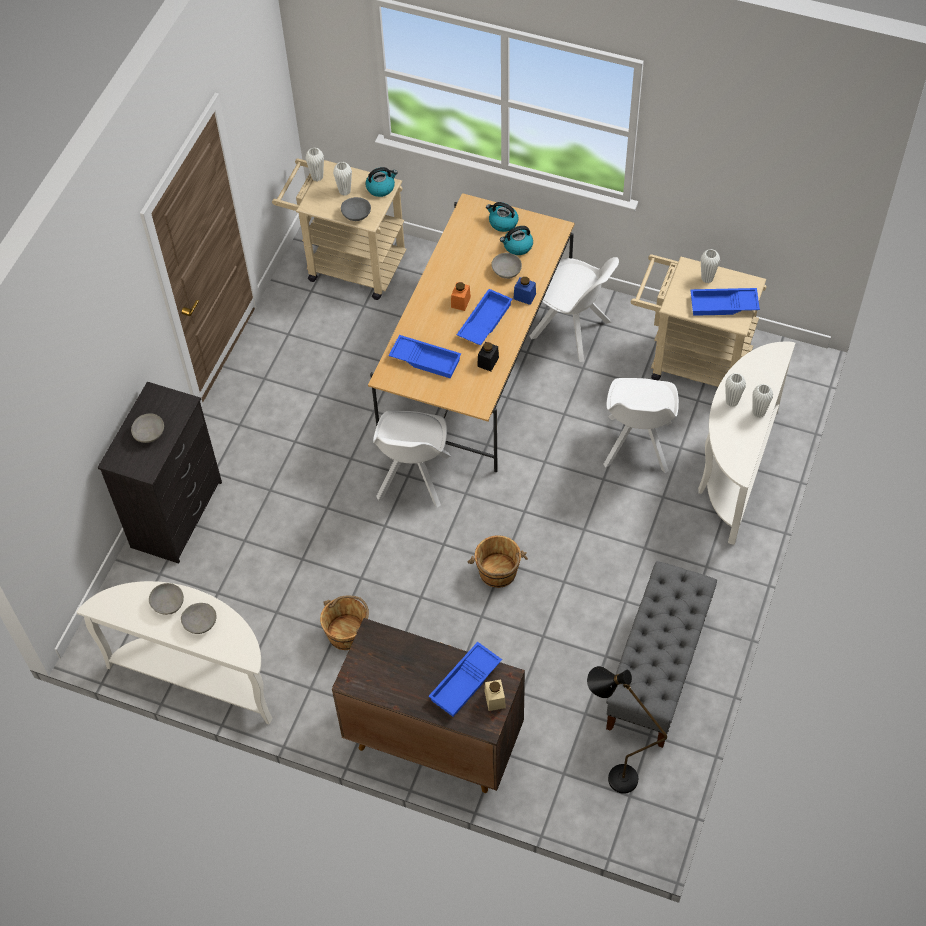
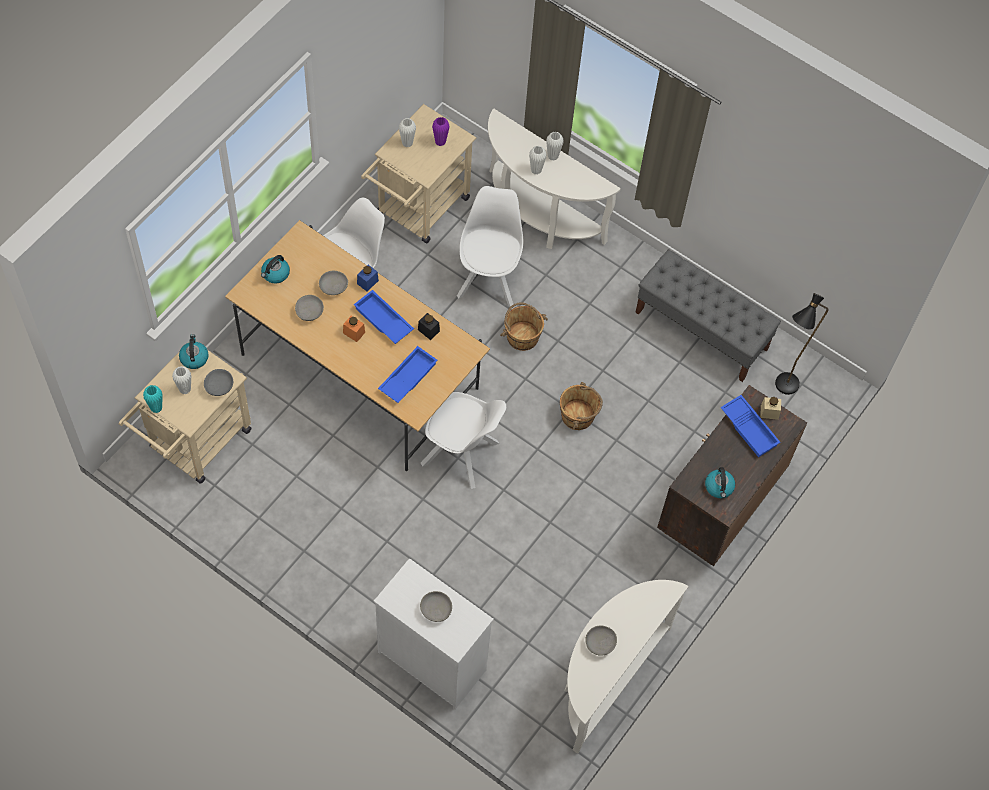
camera: 80 degrees left, 5 degrees up
(178, 514) = (431, 660): black dresser -> white dresser
(200, 623) = (627, 621): grey bowl -> grey bowl (310, 312)
(317, 177) = (156, 408): white vase -> turquoise vase
(347, 632) = (600, 546): brown bucket -> brown bucket (522, 336)
(517, 246) = (308, 271): kettle -> kettle (719, 487)
(637, 445) = (489, 276): white chair -> white chair turned 105 degrees counterclockwise
(723, 306) = (440, 142): blue tray -> purple vase

